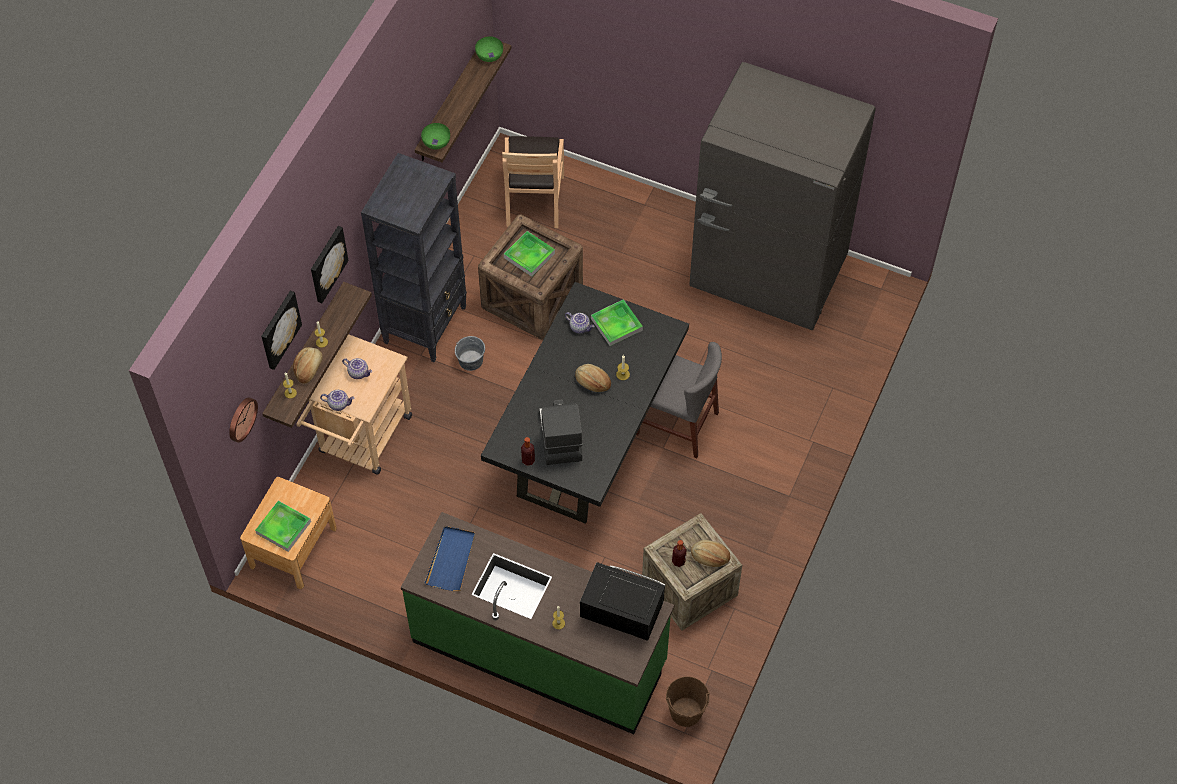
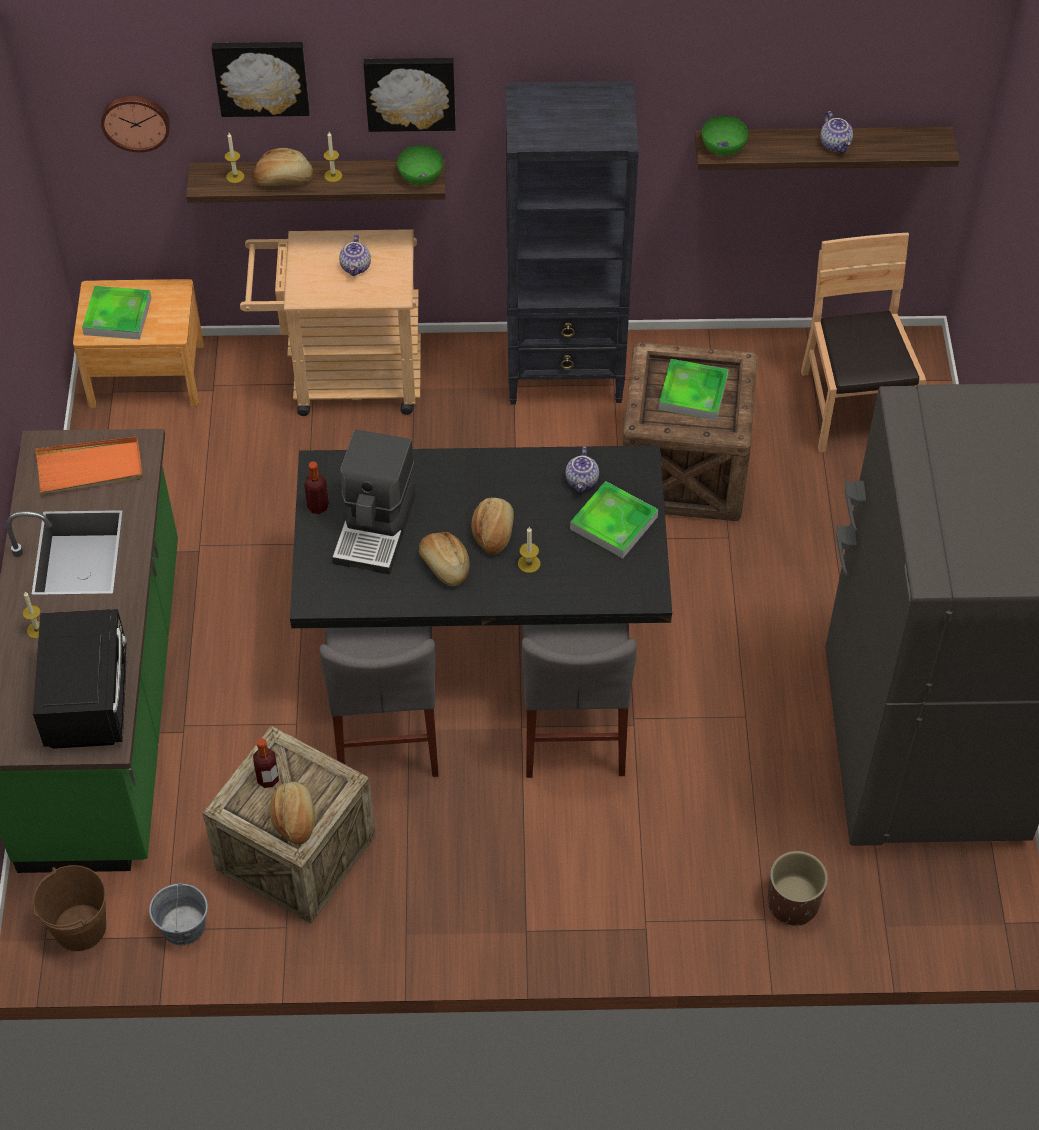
camera: 65 degrees right, 5 degrees down
(339, 404) = (295, 266): teapot -> teapot (836, 144)
(451, 559) = (90, 468): blue tray -> orange tray
(470, 360) = (537, 442): grey bucket -> grey bucket (183, 925)
(489, 55) = (921, 143): green bowl -> green bowl (421, 175)
(533, 200) = (853, 407): brown chair -> brown chair turned 105 degrees clockwise
(559, 437) = (376, 528): coffee machine -> coffee machine turned 135 degrees clockwise
(603, 414) = (444, 565): none -> bread
(632, 514) = (386, 731): none -> grey chair
(829, 371) = (793, 904): none -> brown planter

